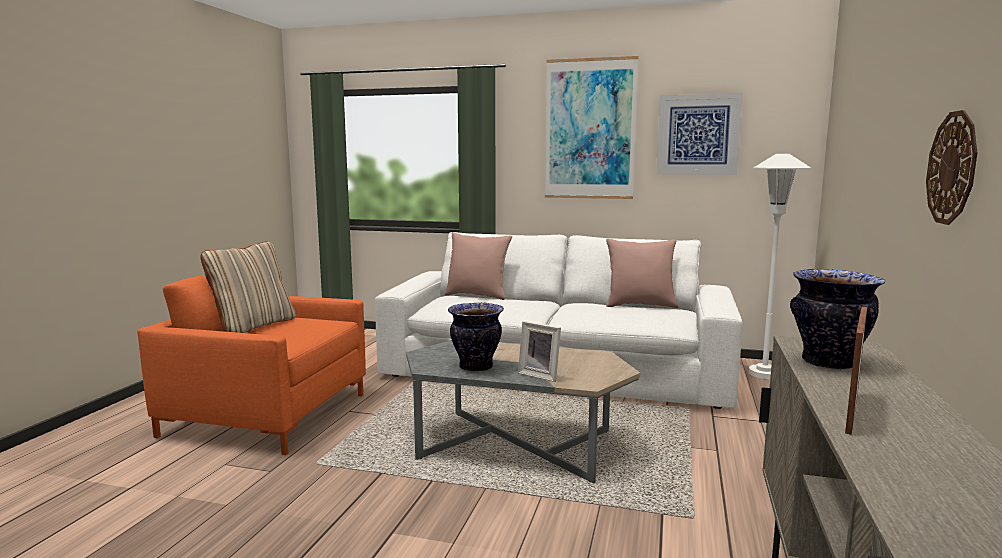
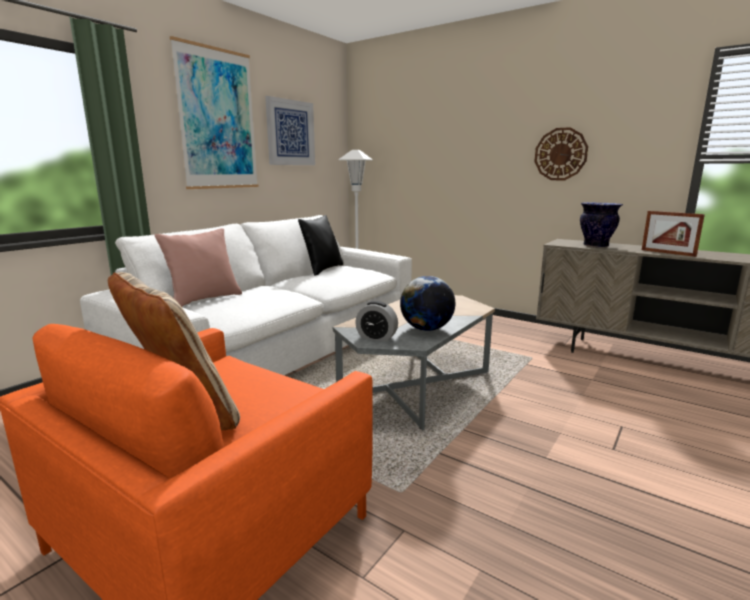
camera: 70 degrees left, 5 degrees up
(435, 354) = (376, 337): none -> alarm clock
(475, 367) = (426, 329): vase -> globe
(540, 375) = (456, 315): picture frame -> none
(640, 305) = (322, 269): pink pillow -> black pillow

